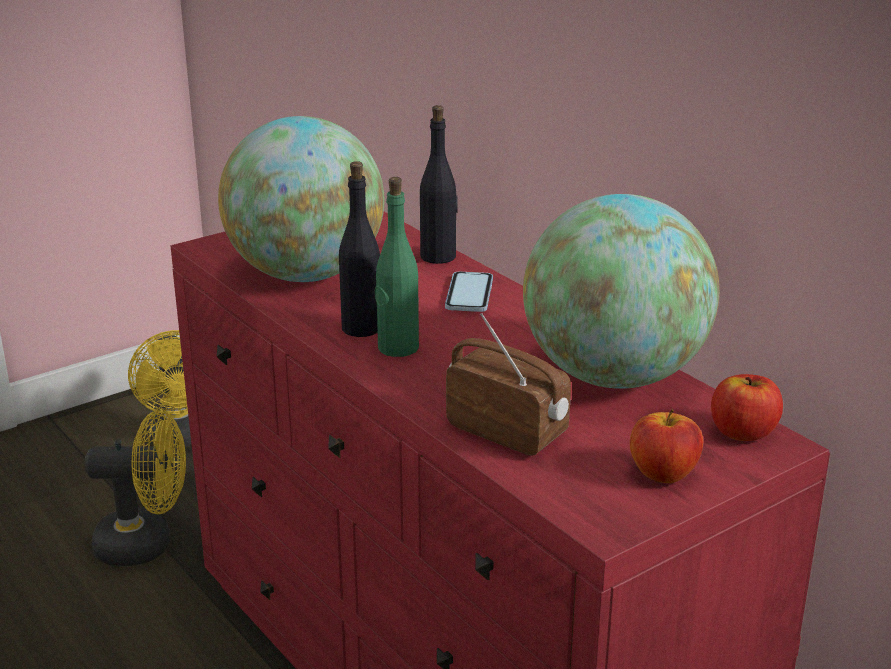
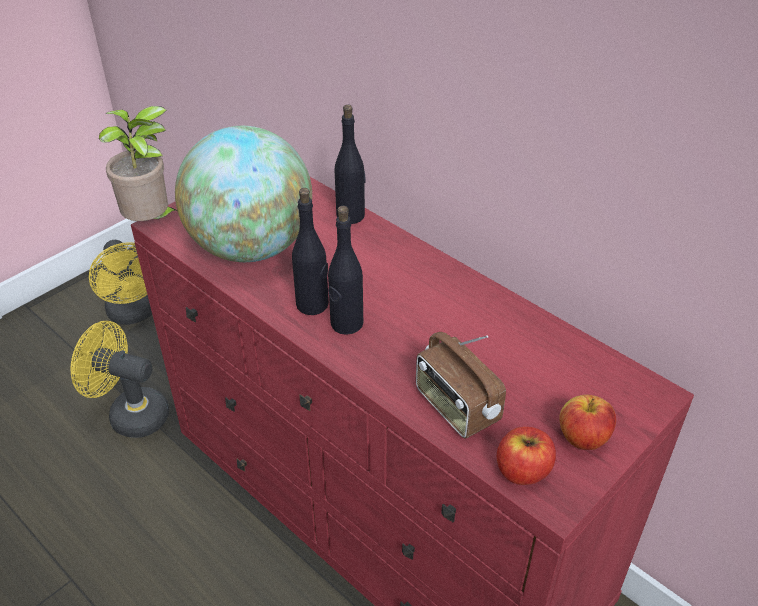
camera: 10 degrees left, 15 degrees up
(146, 544) = (130, 414): yellow fan -> yellow fan turned 150 degrees counterclockwise
(195, 245) = (152, 223): none -> potted plant
(397, 348) = (346, 324): green bottle -> black bottle
(469, 294) = (386, 256): phone -> none
(507, 431) = (456, 407): radio -> radio turned 150 degrees counterclockwise
(614, 375) = (519, 334): globe -> none
(743, 432) = (629, 384): apple -> apple (522, 471)

